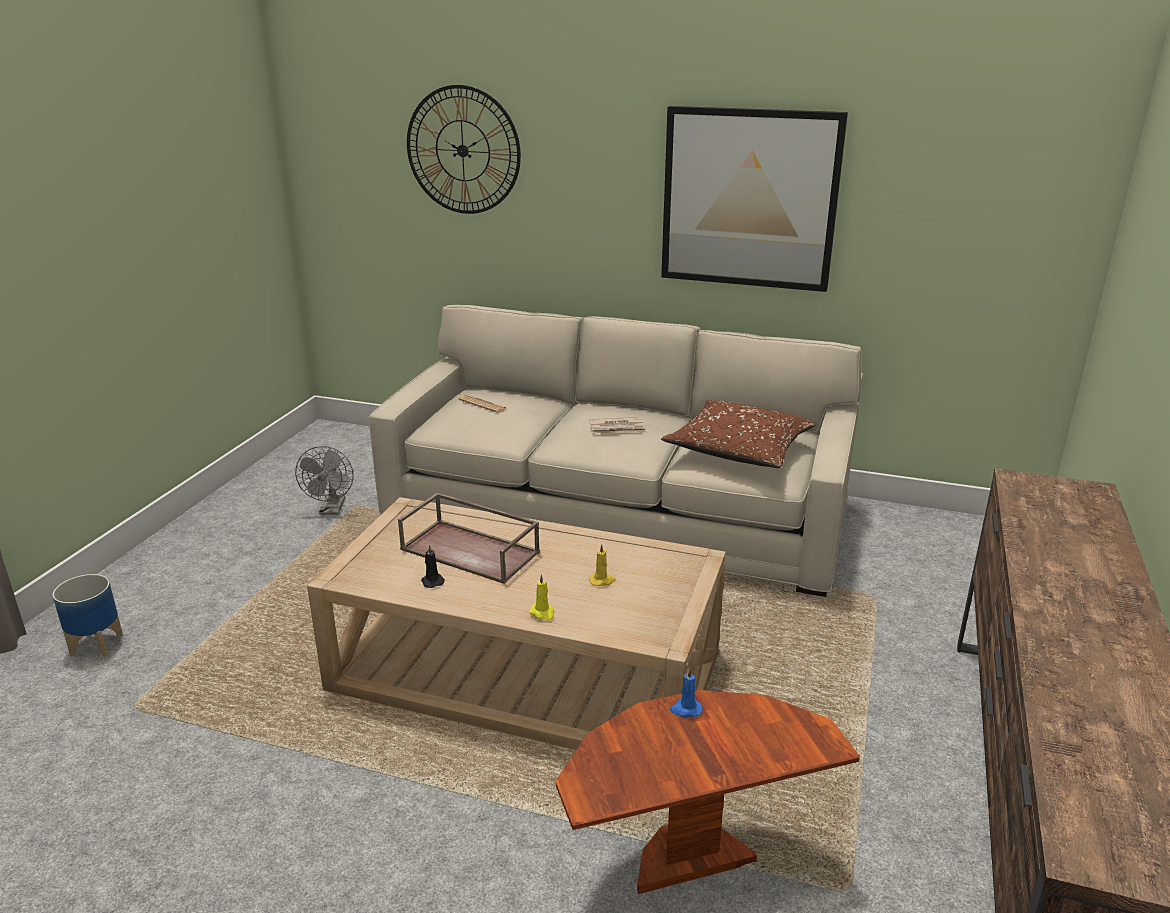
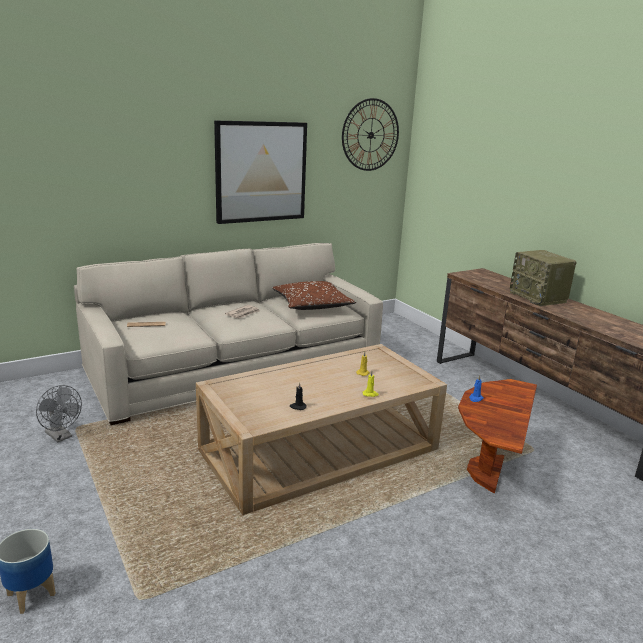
camera: 50 degrees left, 5 degrees down
(463, 150) = (70, 155): wall clock -> wall clock (370, 135)
(472, 550) = (286, 387): brown tray -> none
(1079, 588) = (539, 297): none -> radio

